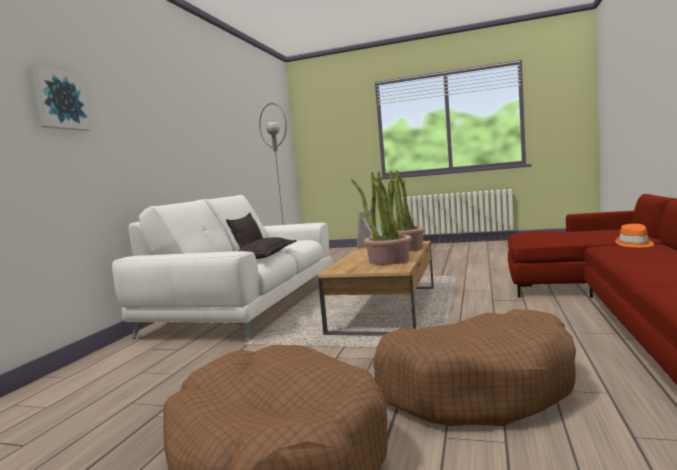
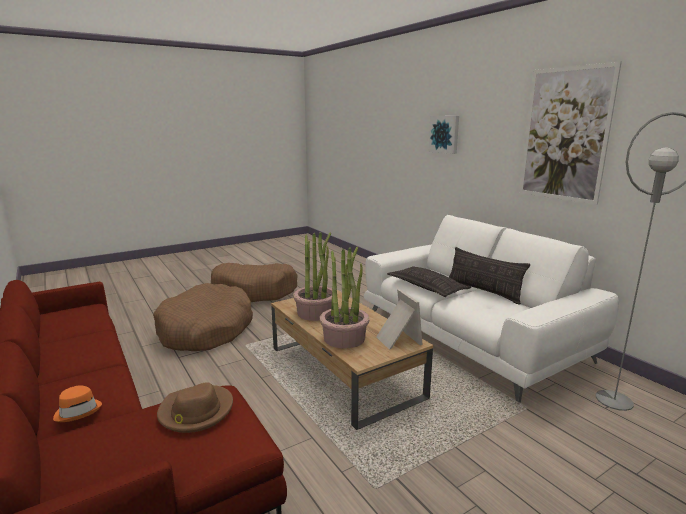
camera: 130 degrees right, 10 degrees up
(181, 115) = (565, 134): none -> picture
(546, 235) = (195, 411): none -> brown hat

